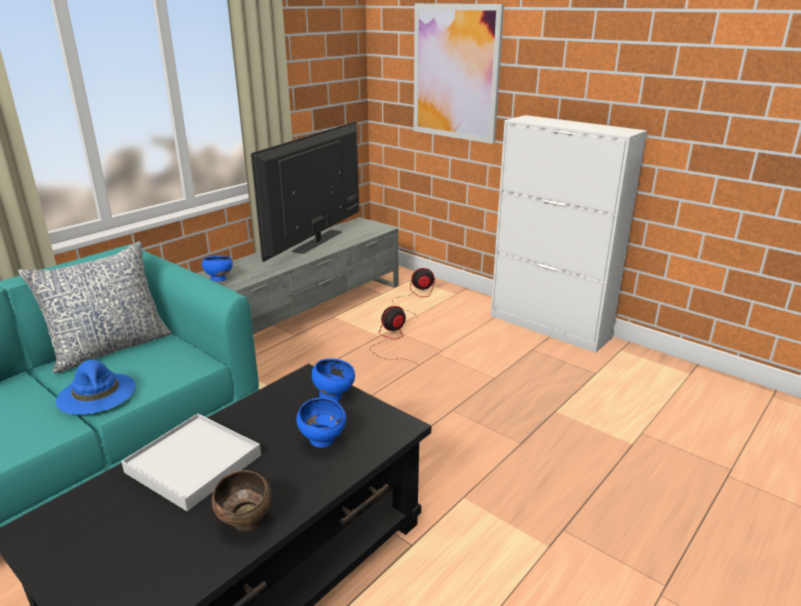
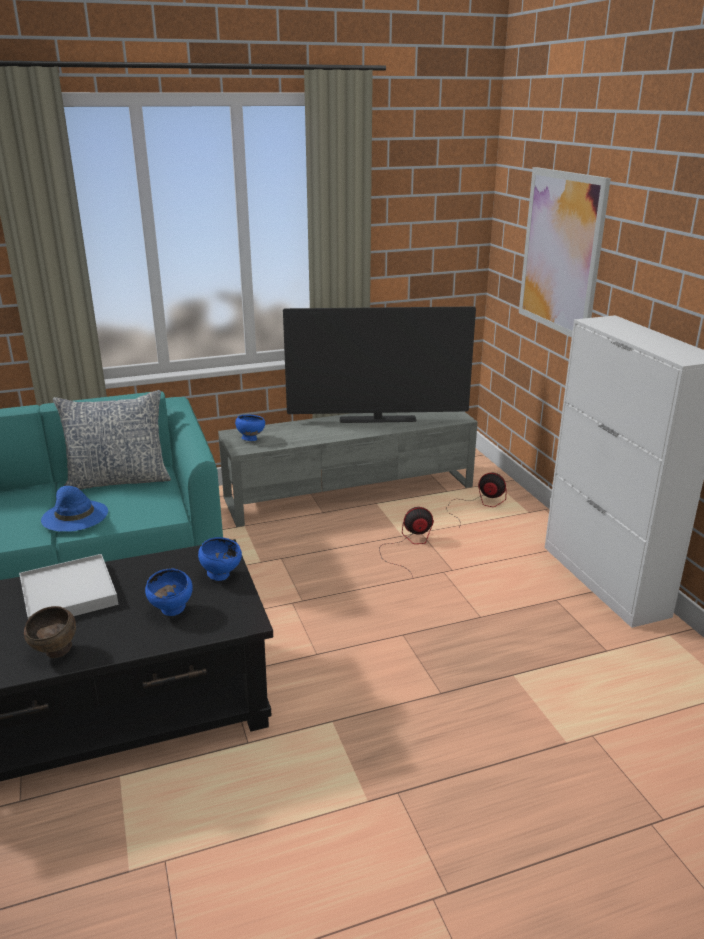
camera: 30 degrees right, 0 degrees up
(317, 242) = (377, 420): television -> television turned 150 degrees counterclockwise

